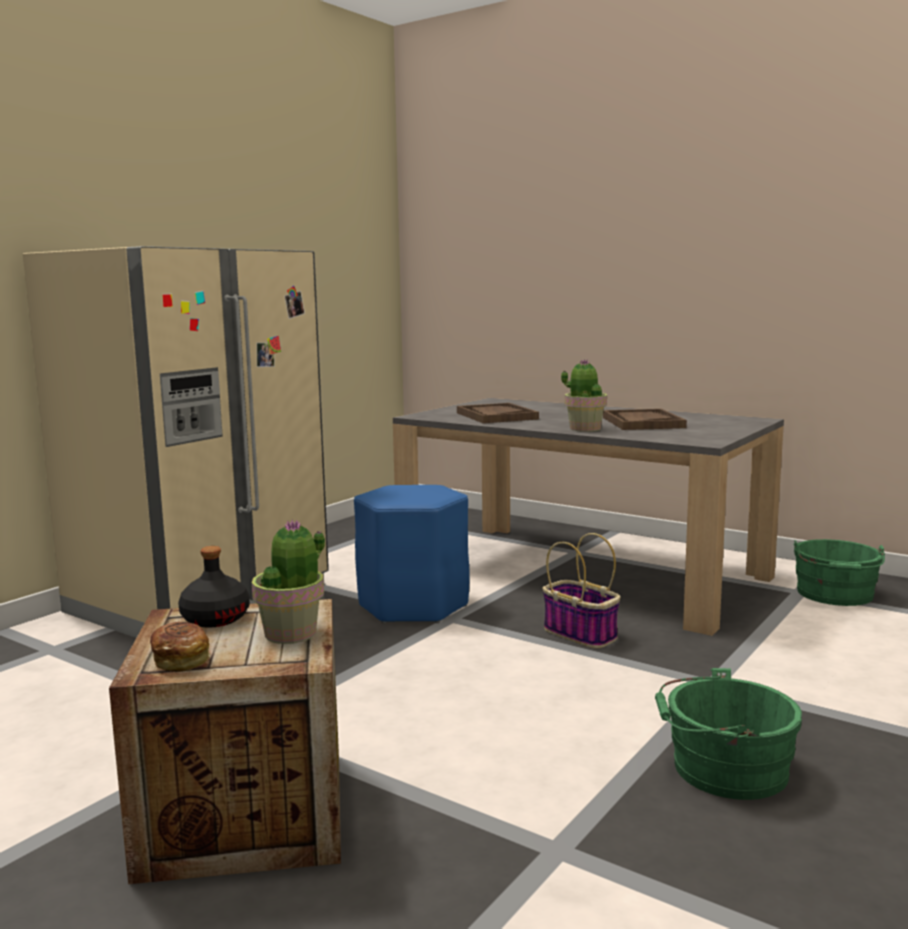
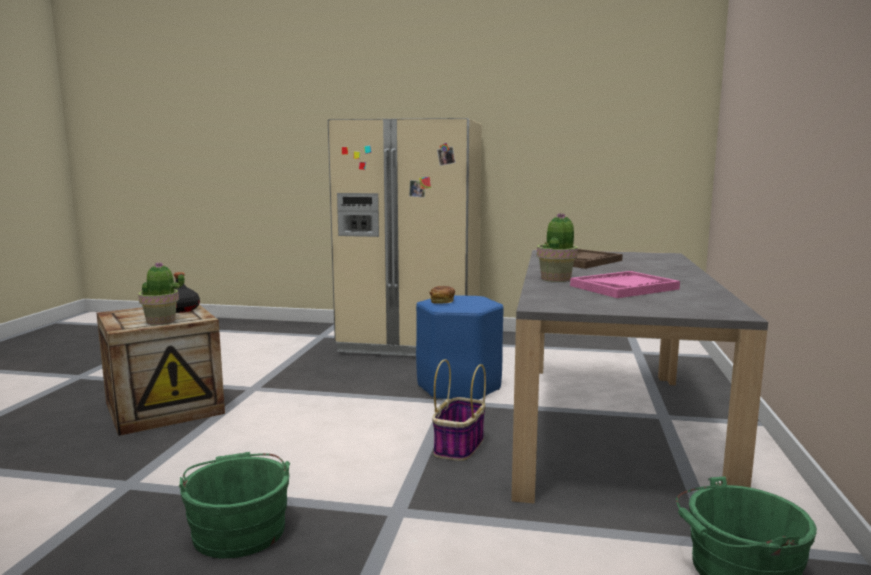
camera: 65 degrees right, 0 degrees up
(181, 660) = (125, 314): bread -> bread (442, 301)
(642, 422) = (624, 287): brown tray -> pink tray

